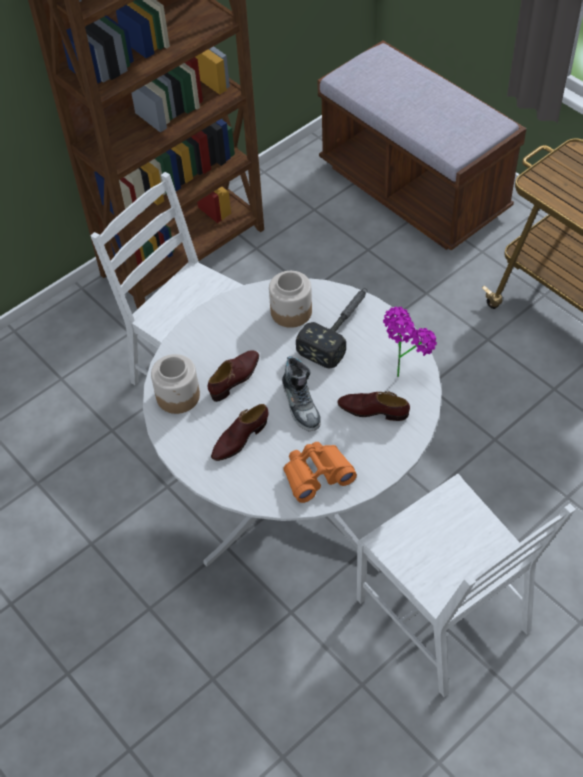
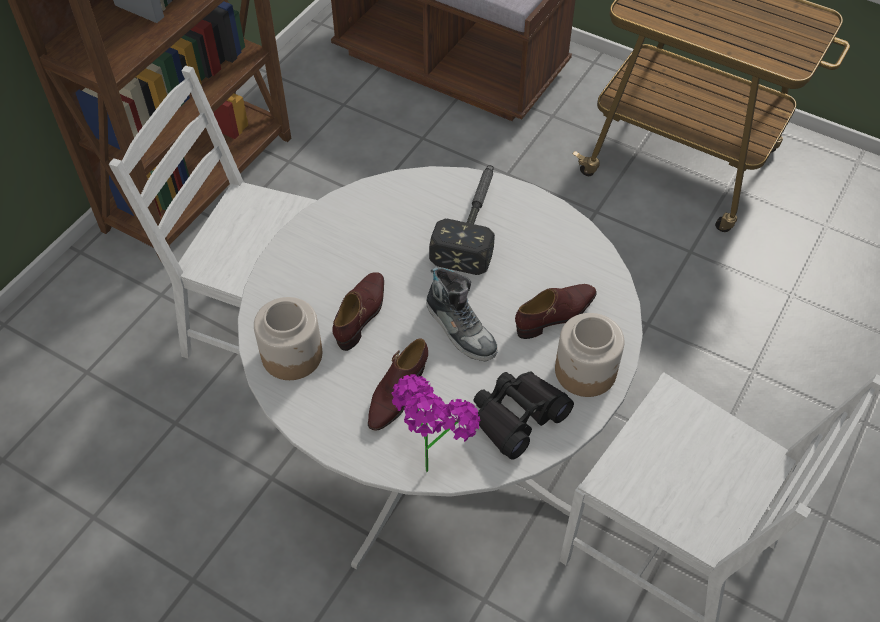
camera: 20 degrees left, 0 degrees up
(292, 312) = (404, 214): jar -> jar (586, 371)
(317, 475) = (517, 416): orange binoculars -> black binoculars
(373, 410) = (556, 315): brown shoe -> brown shoe turned 150 degrees clockwise
(403, 369) = (572, 255): potted plant -> potted plant (431, 457)

